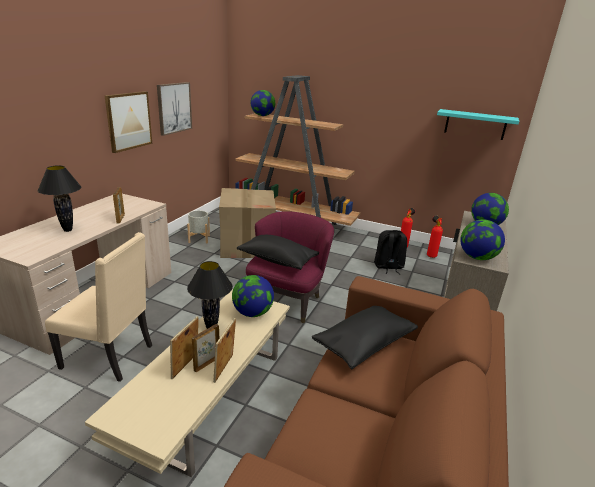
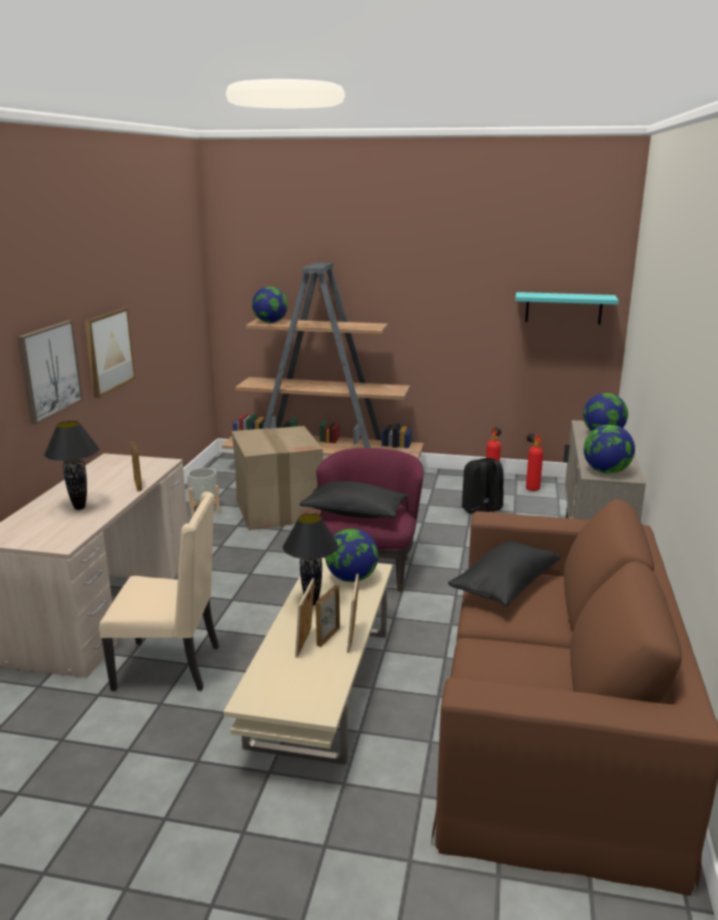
camera: 10 degrees left, 5 degrees down
(174, 108) = (153, 325): picture -> picture (49, 370)

